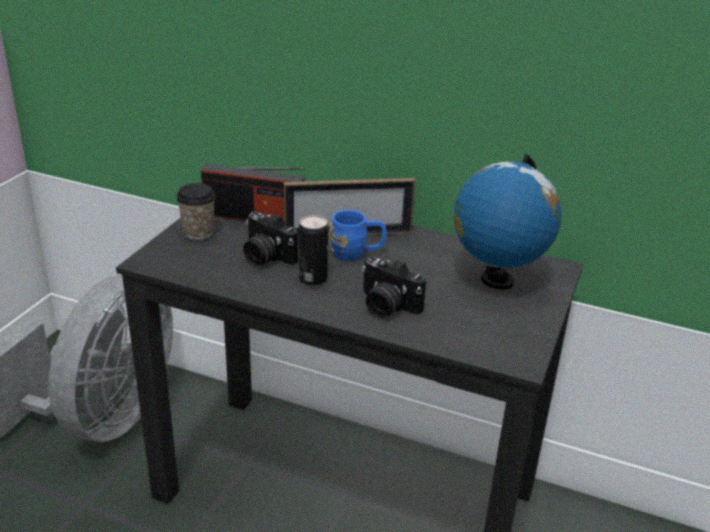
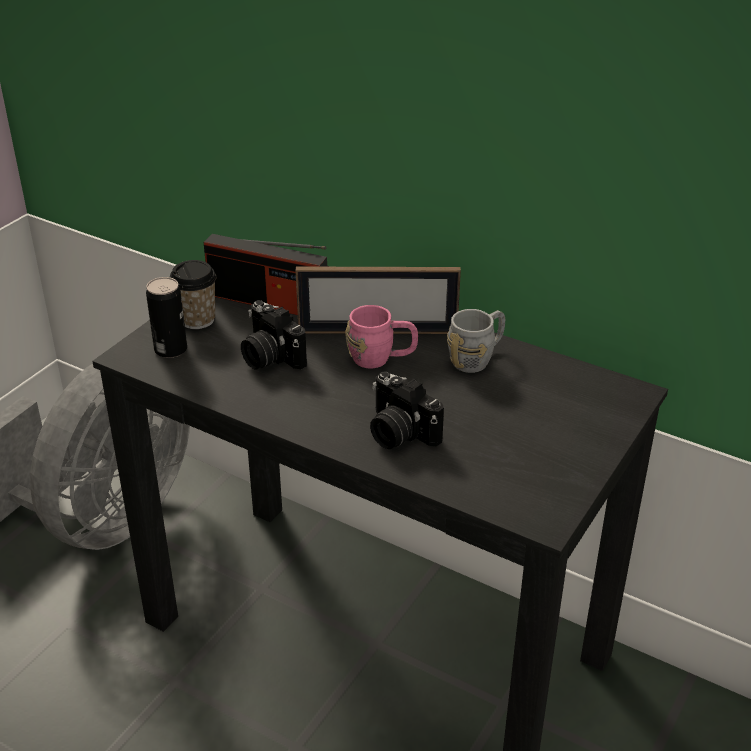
camera: 10 degrees right, 5 degrees up
(313, 279) = (319, 391): can -> can (170, 349)
(356, 253) = (381, 358): blue mug -> pink mug
(432, 249) = (477, 358): none -> grey mug
(496, 280) = (547, 407): globe -> none

